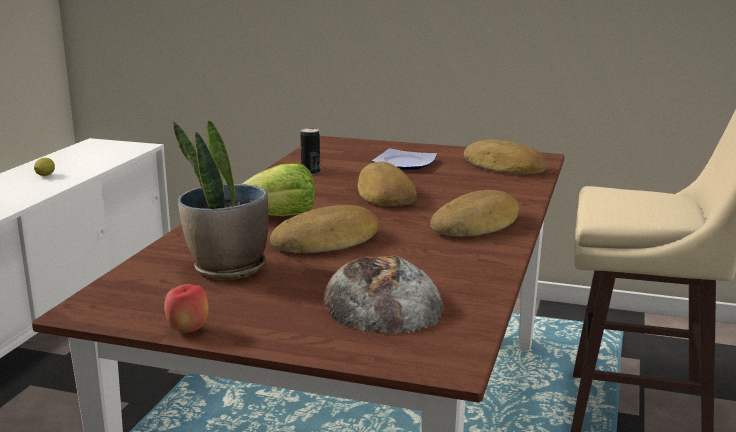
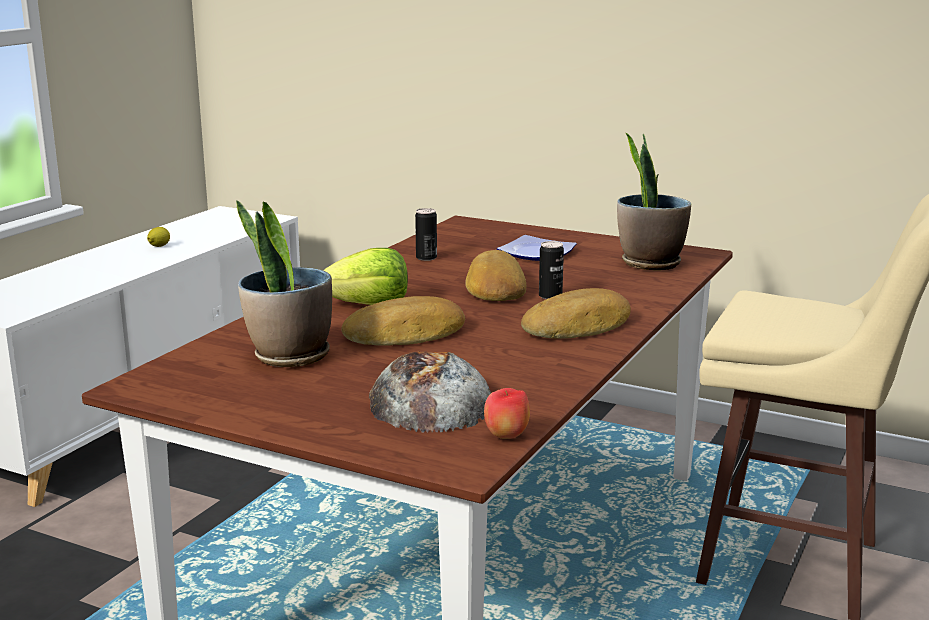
camera: 10 degrees right, 0 degrees up
(188, 330) = (224, 412): apple -> apple (506, 436)
(437, 199) = (550, 296): none -> can
(504, 167) = (650, 263): bread -> potted plant

